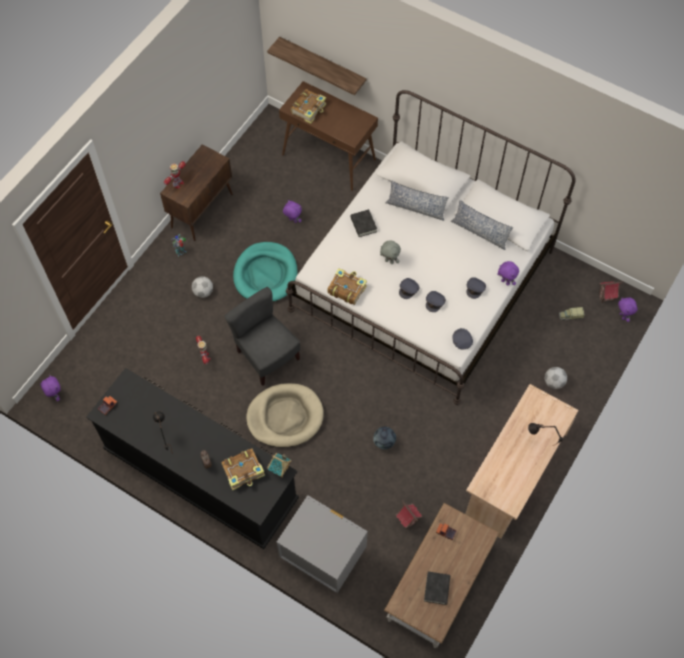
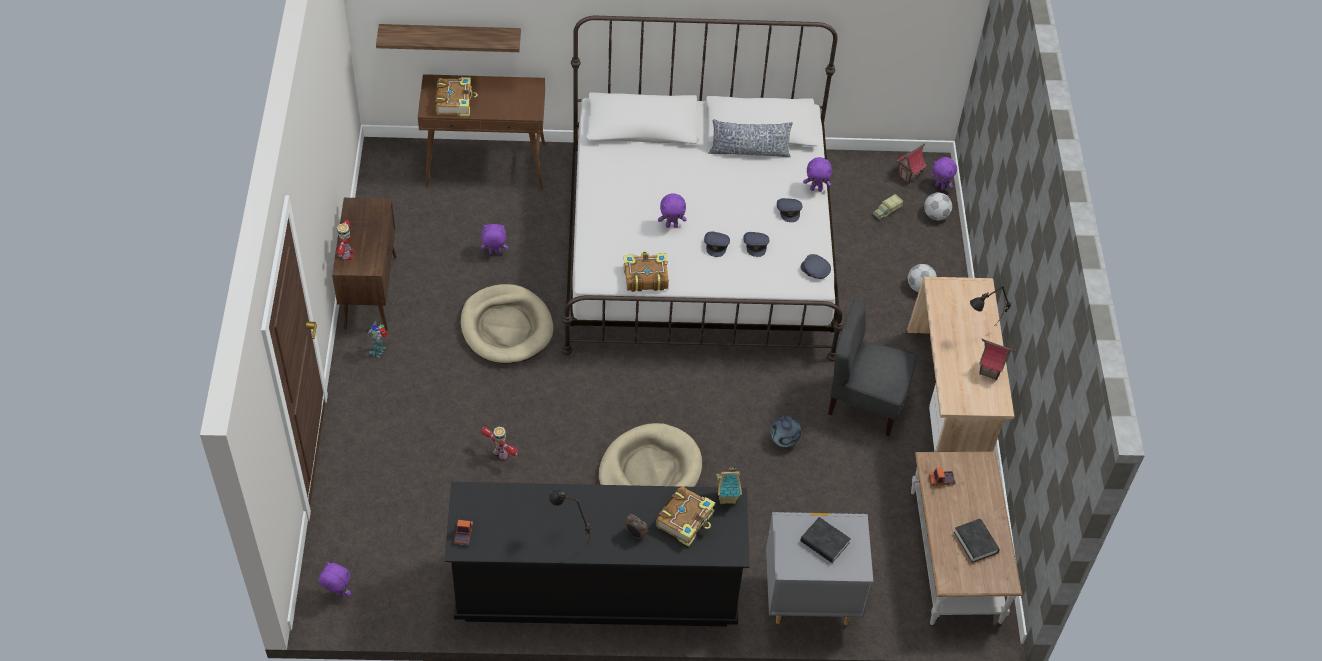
camera: 35 degrees left, 10 degrees down
(203, 292) = (443, 383): football -> football (936, 215)
(265, 274) = (506, 327): turquoise dog bed -> beige dog bed
(267, 356) = (577, 416): grey chair -> grey chair (865, 402)
(363, 225) = (612, 200): black book -> black book (824, 542)
(389, 261) = (672, 225): grey plush toy -> purple plush toy
(408, 520) = (873, 508): toy house -> toy house (990, 371)
(416, 208) = (658, 157): pillow -> none

